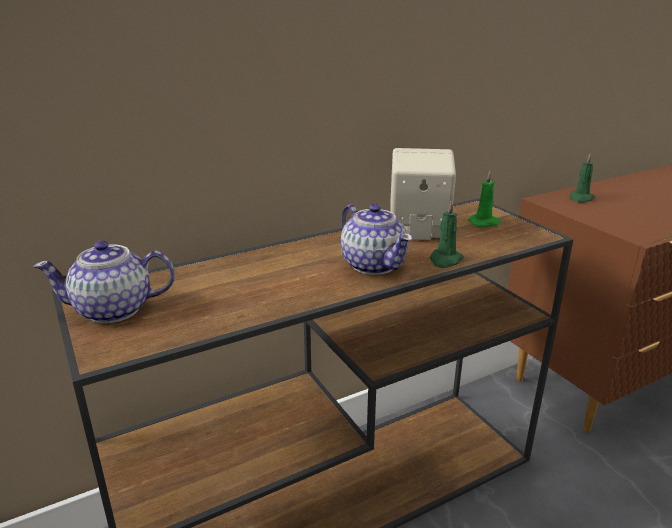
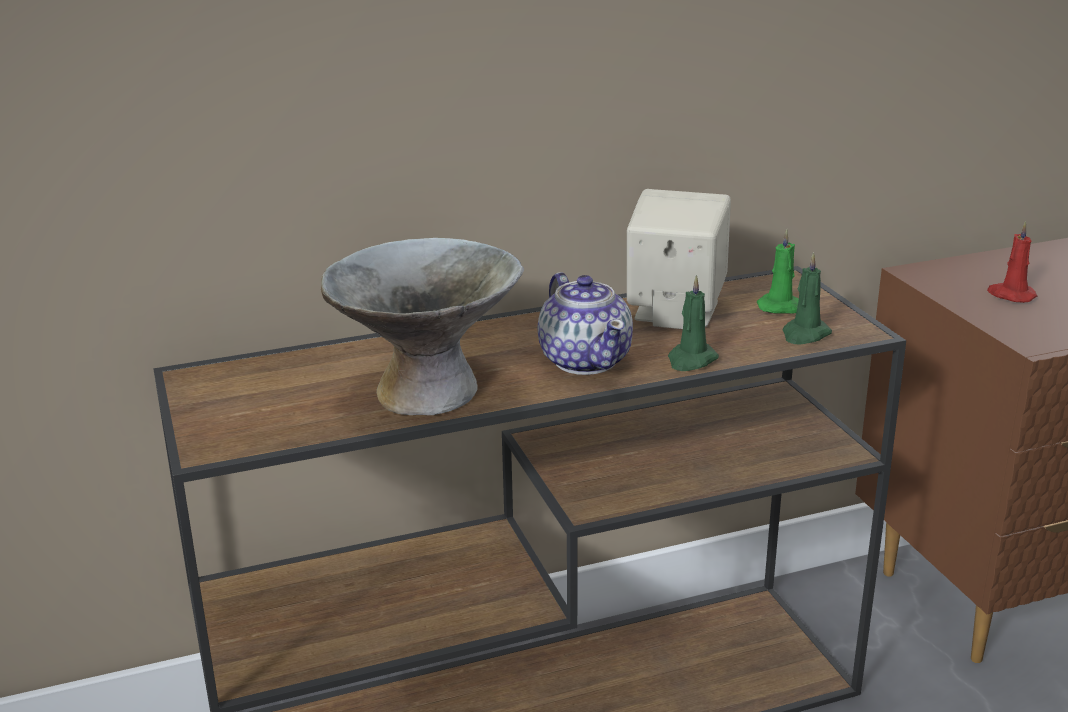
camera: 10 degrees right, 0 degrees up
(115, 310) = (229, 397): teapot -> none
(269, 295) = (428, 392): none -> grey bowl
(580, 198) = (982, 273): green candle -> green candle (804, 335)
(605, 210) = (1010, 295): none -> red candle

